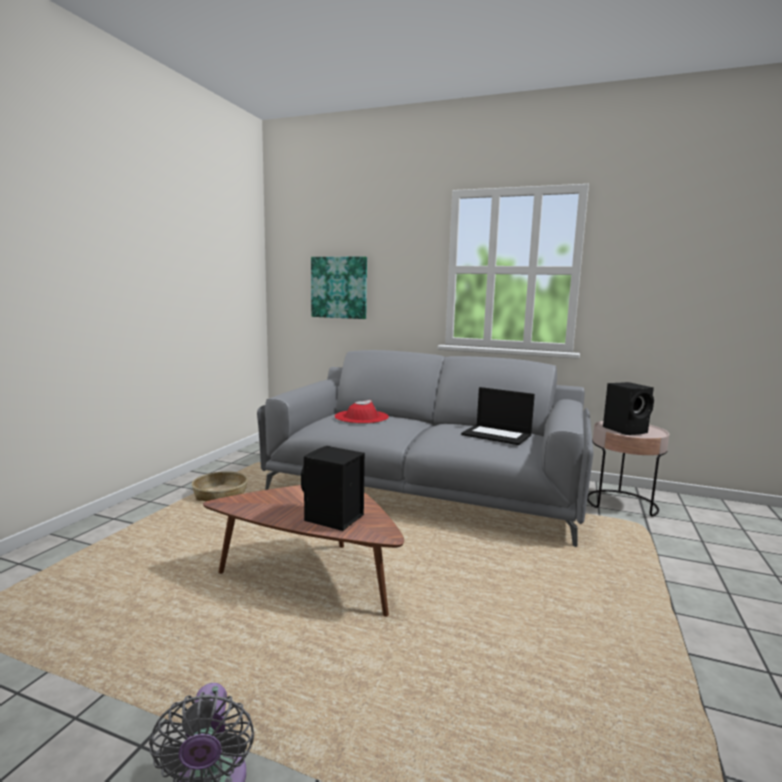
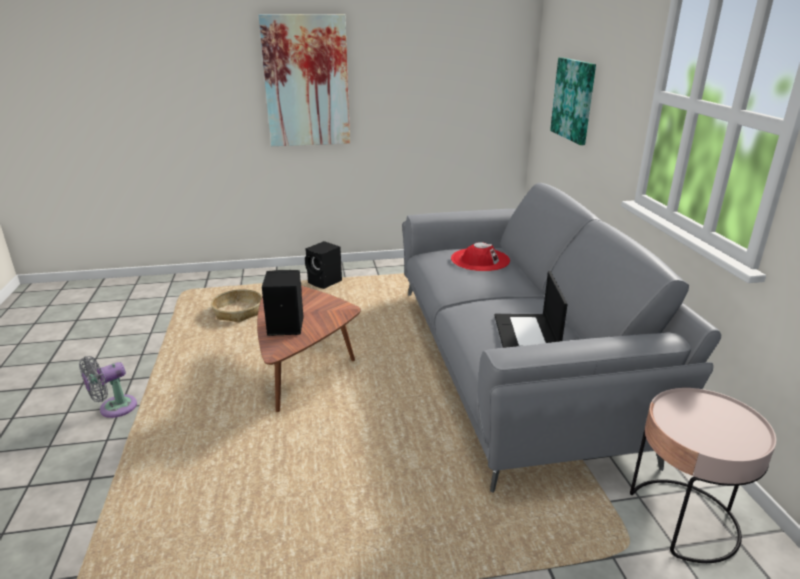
camera: 60 degrees right, 15 degrees up
(84, 266) = (306, 82): none -> picture
(220, 494) = (381, 284): basket -> basket (238, 312)
(626, 430) = (698, 418): black speaker -> black speaker (325, 282)

